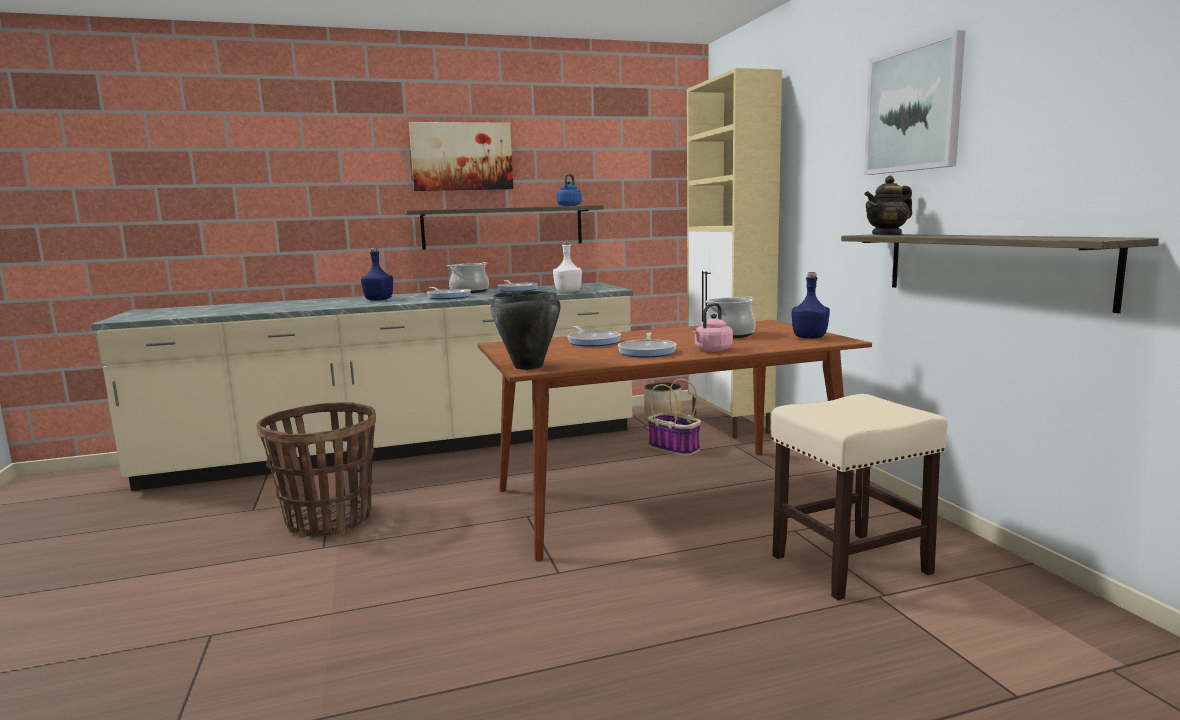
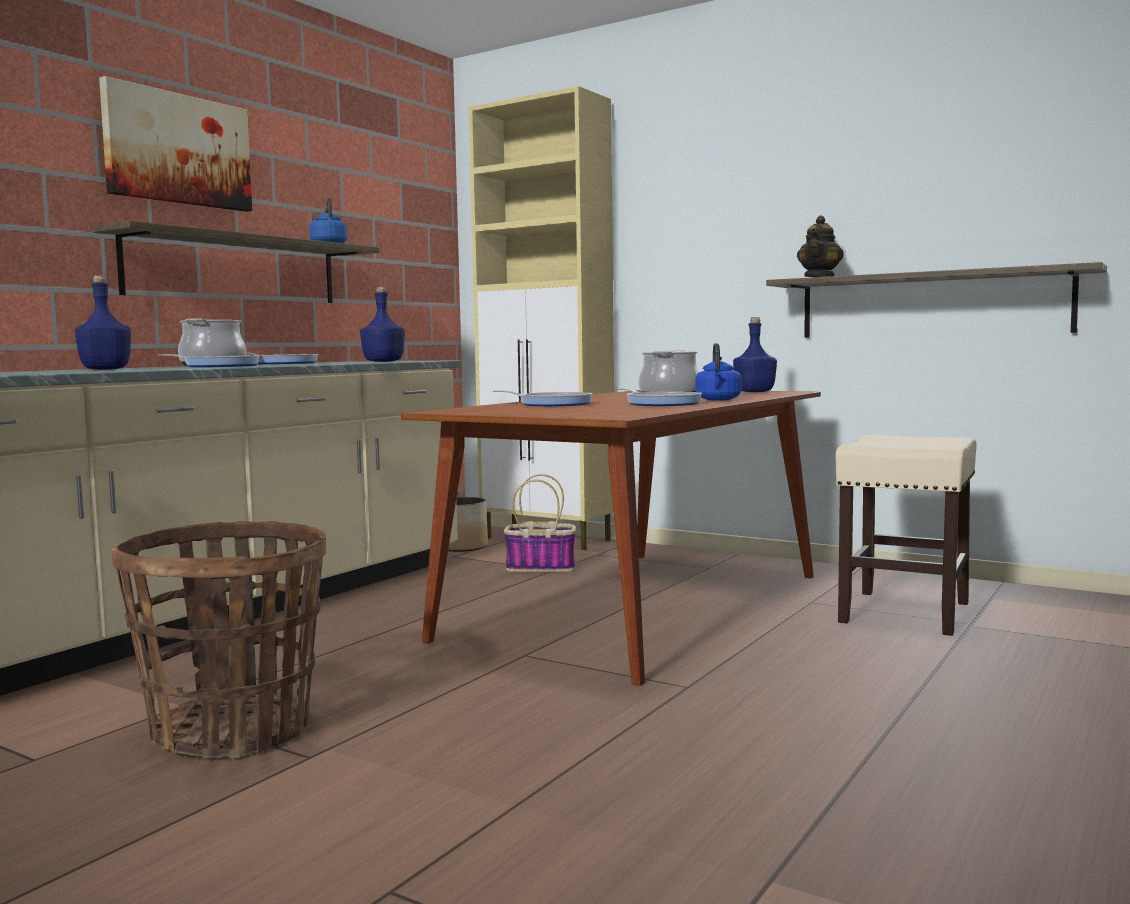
camera: 40 degrees left, 5 degrees down
(528, 367) = (600, 415): black cooking pot -> none
(567, 292) = (383, 361): white bottle -> blue bottle
(712, 350) = (718, 400): pink kettle -> blue kettle
(913, 109) = (822, 152): picture -> none

